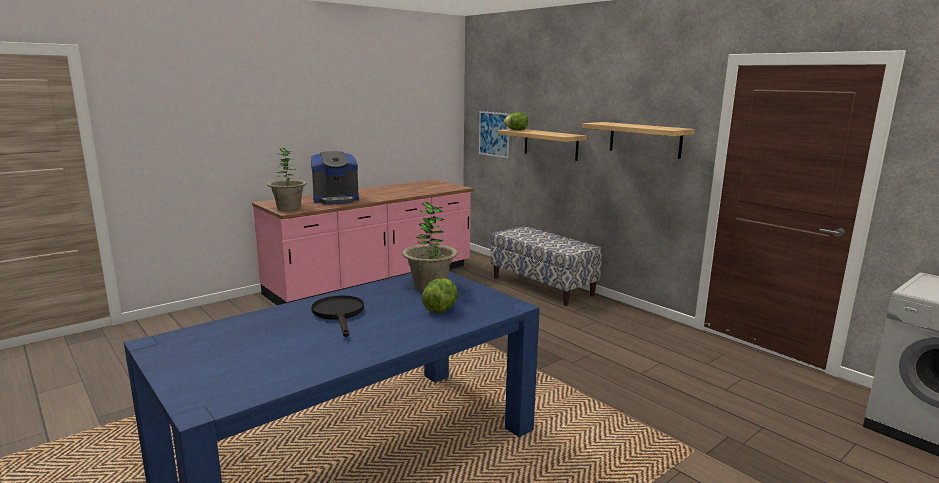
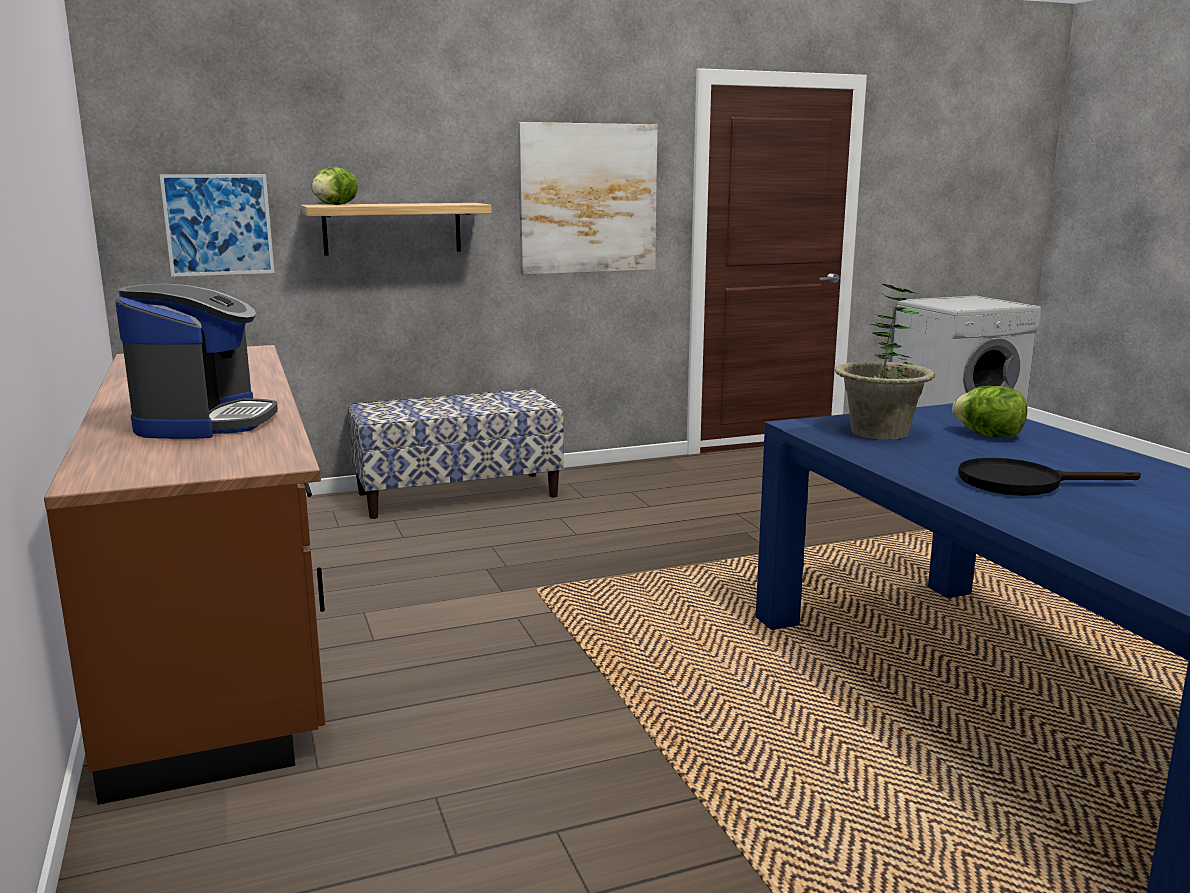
camera: 70 degrees left, 0 degrees up
(288, 208) = (230, 461): potted plant -> none
(373, 280) = (219, 627): pink counter -> brown counter
(645, 139) = (588, 198): shelf -> picture

